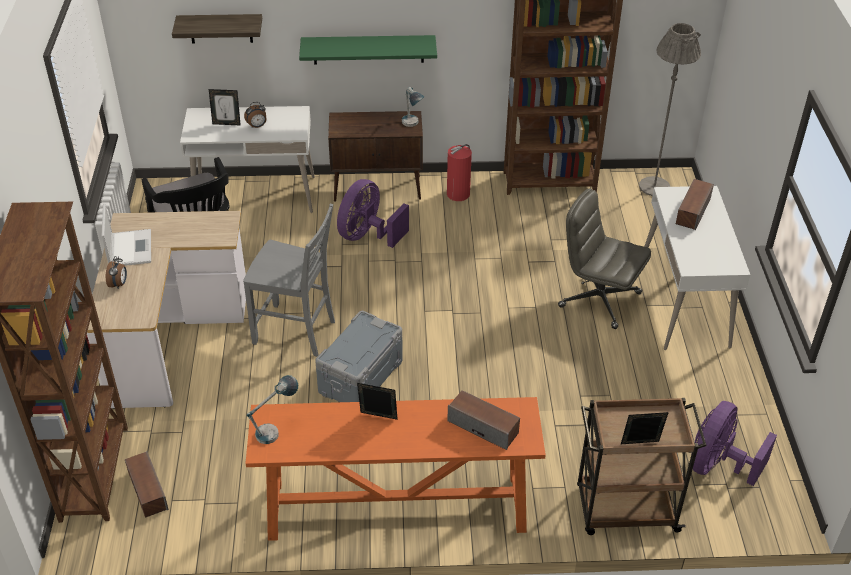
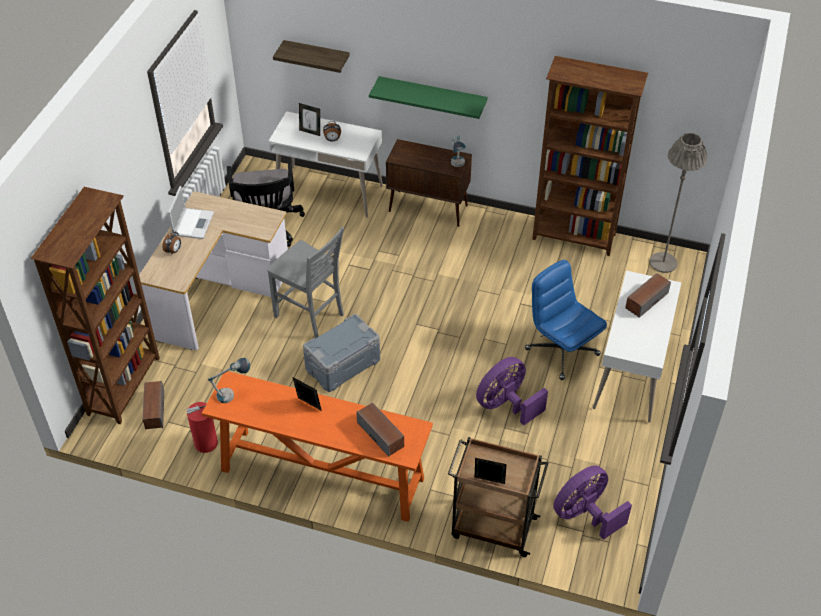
camera: 20 degrees right, 5 degrees up
(368, 235) = (401, 248): purple fan -> purple fan (506, 405)
(459, 193) = (493, 228): fire extinguisher -> fire extinguisher (207, 442)
(598, 299) = (561, 351): grey office chair -> blue office chair

